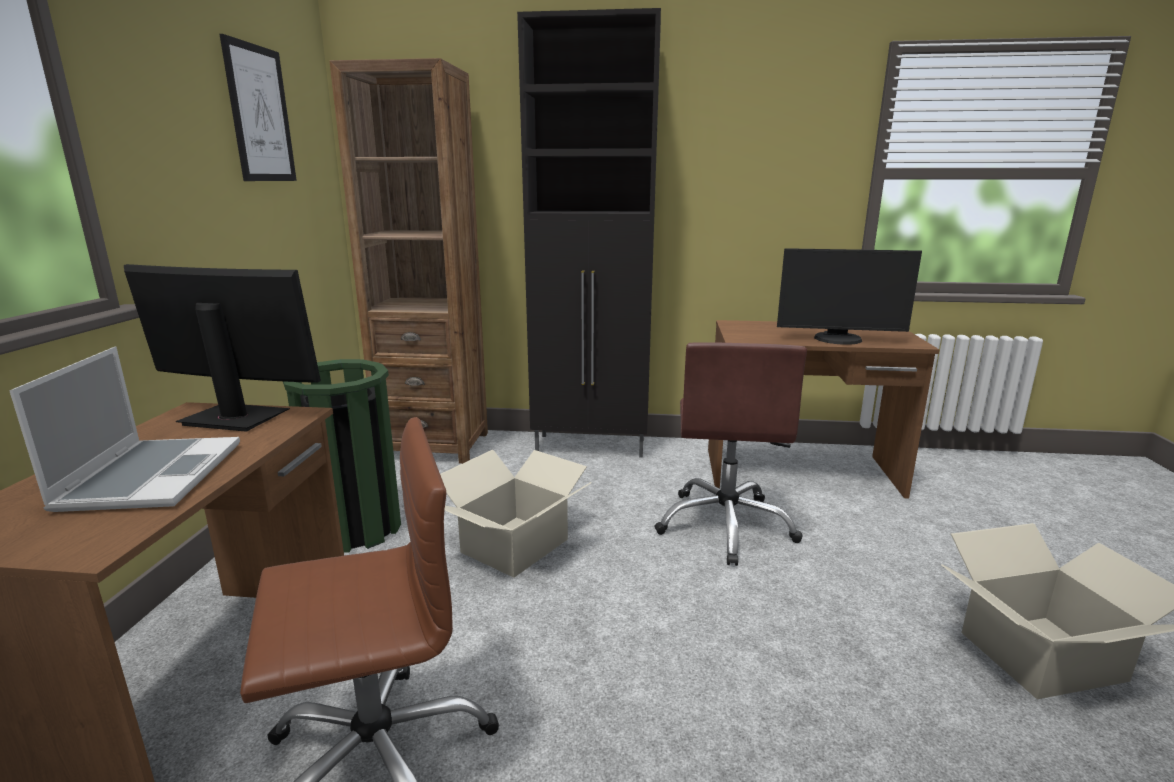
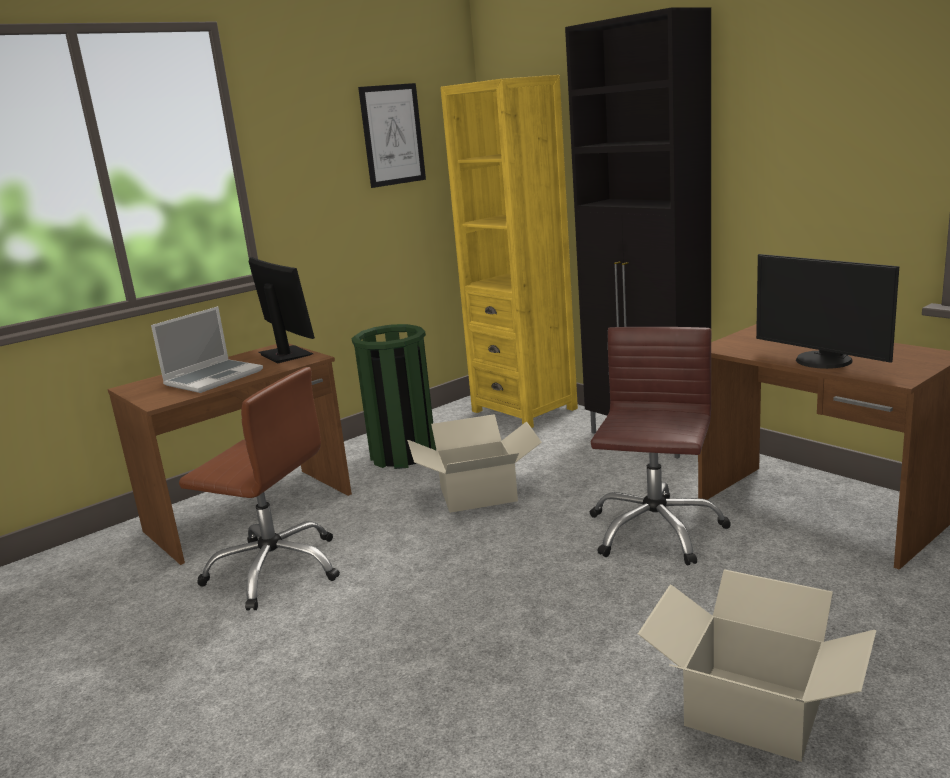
camera: 45 degrees right, 0 degrees up
(434, 445) = (524, 410): brown bookcase -> yellow bookcase
(726, 525) = (654, 530): brown office chair -> brown office chair turned 150 degrees clockwise

